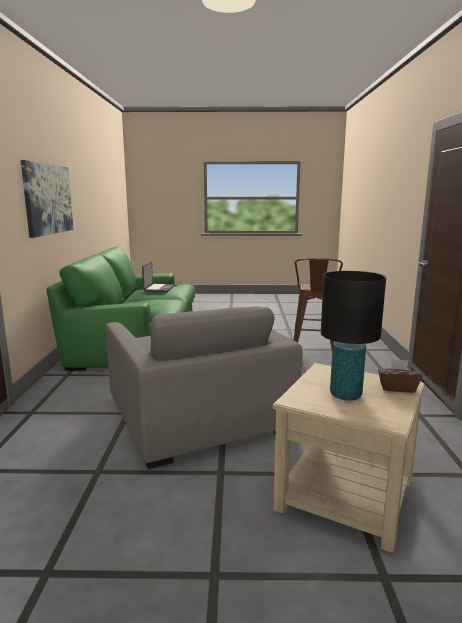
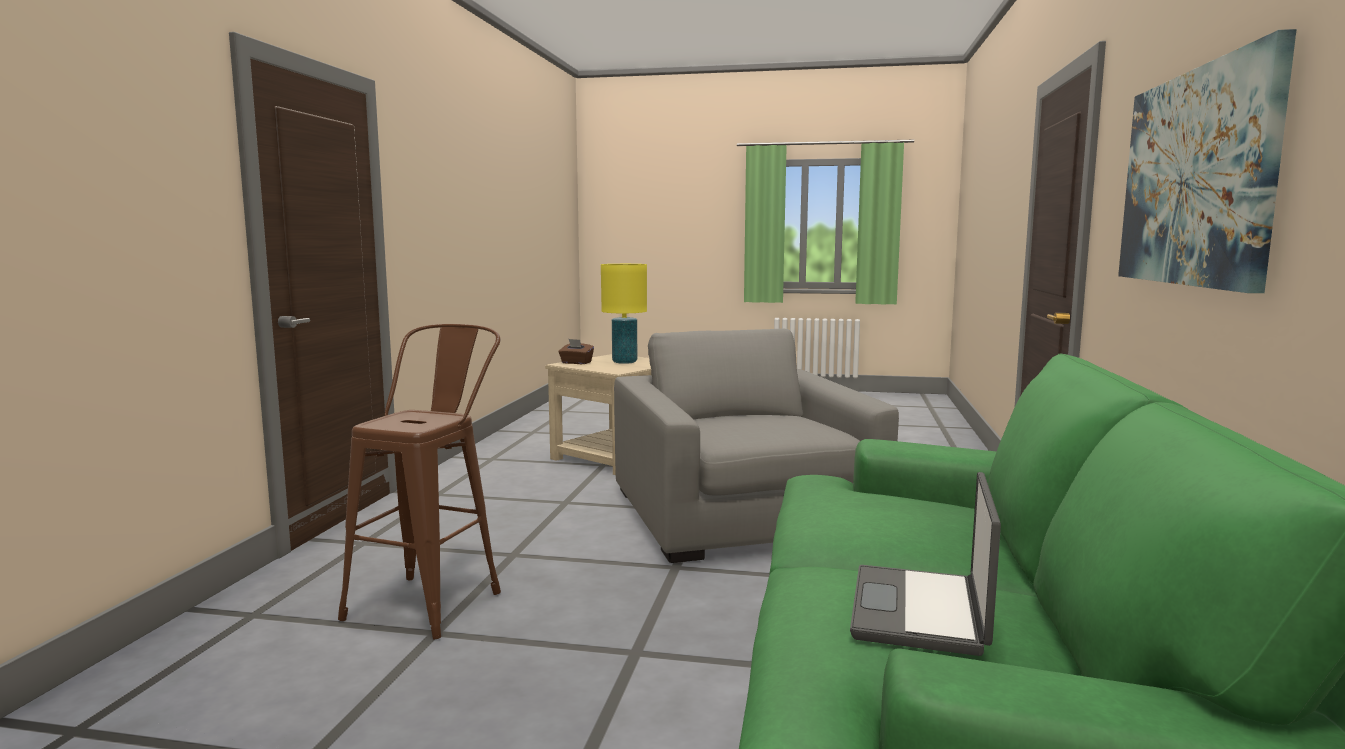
camera: 170 degrees left, 5 degrees down
(345, 395) = (625, 362): black table lamp -> yellow table lamp

